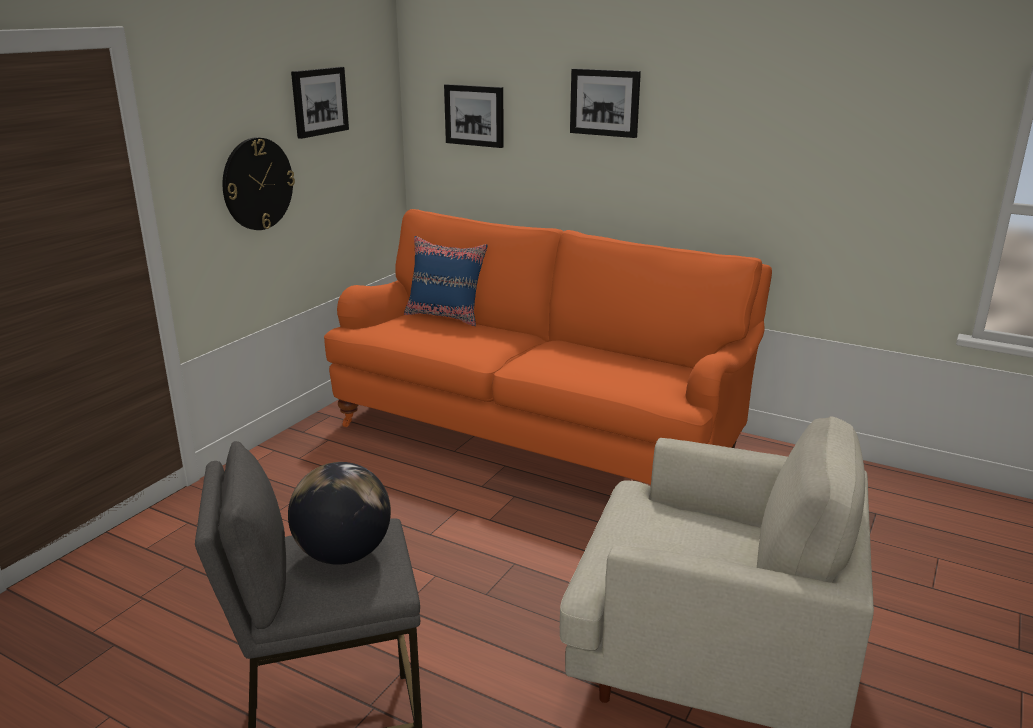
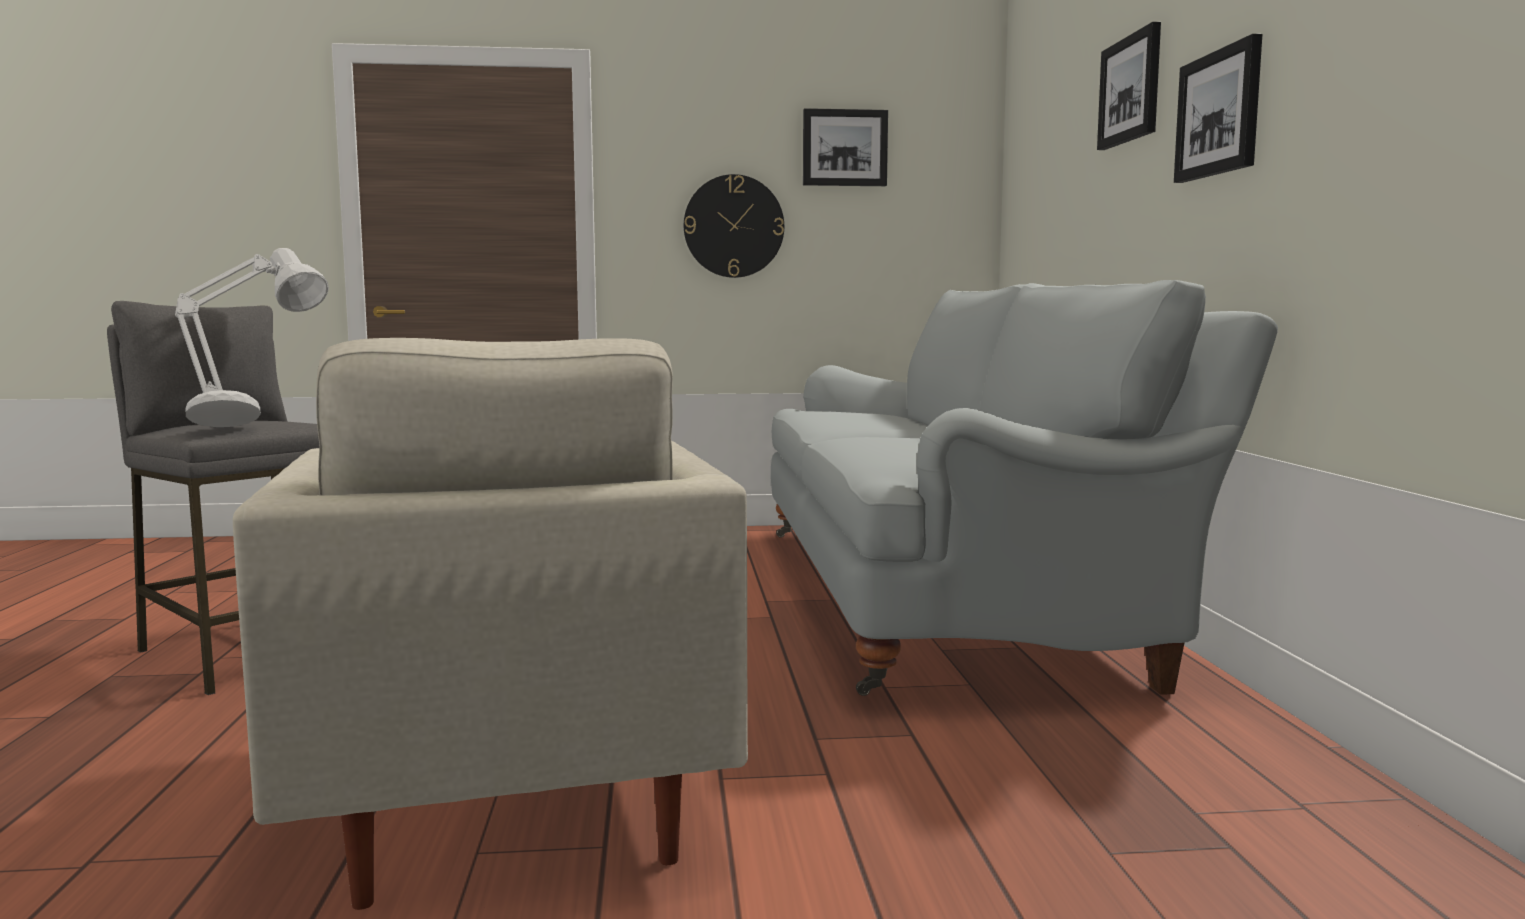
camera: 55 degrees right, 15 degrees down
(343, 554) = (254, 423): globe -> grey table lamp
(445, 316) = (914, 418): blue pillow -> none
(475, 115) = (1041, 160): picture -> picture (1219, 113)
(538, 431) = (947, 594): orange sofa -> grey sofa

